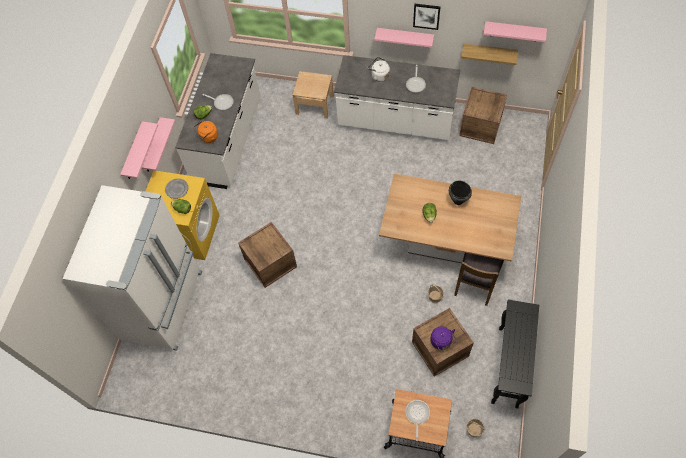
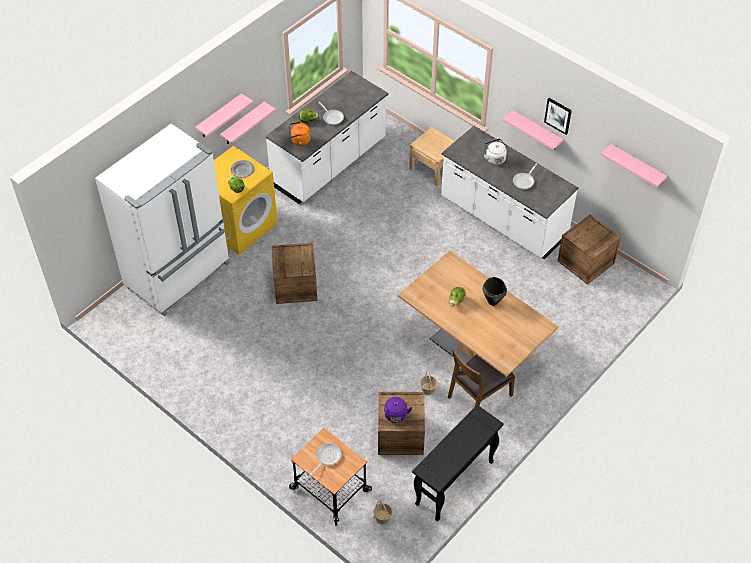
camera: 25 degrees right, 10 degrees down
(489, 52) = (612, 181): shelf -> none

